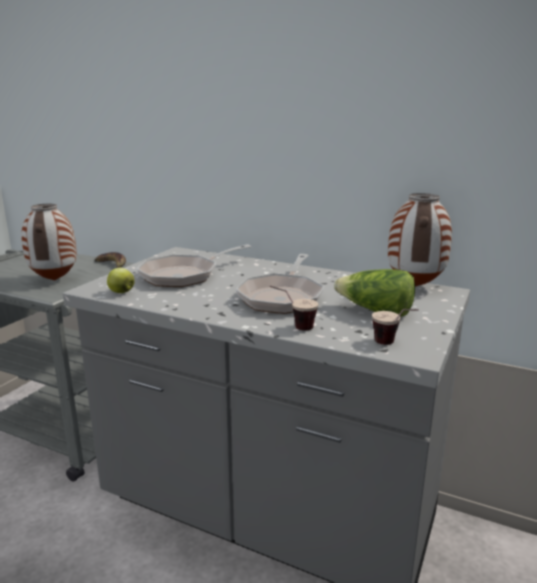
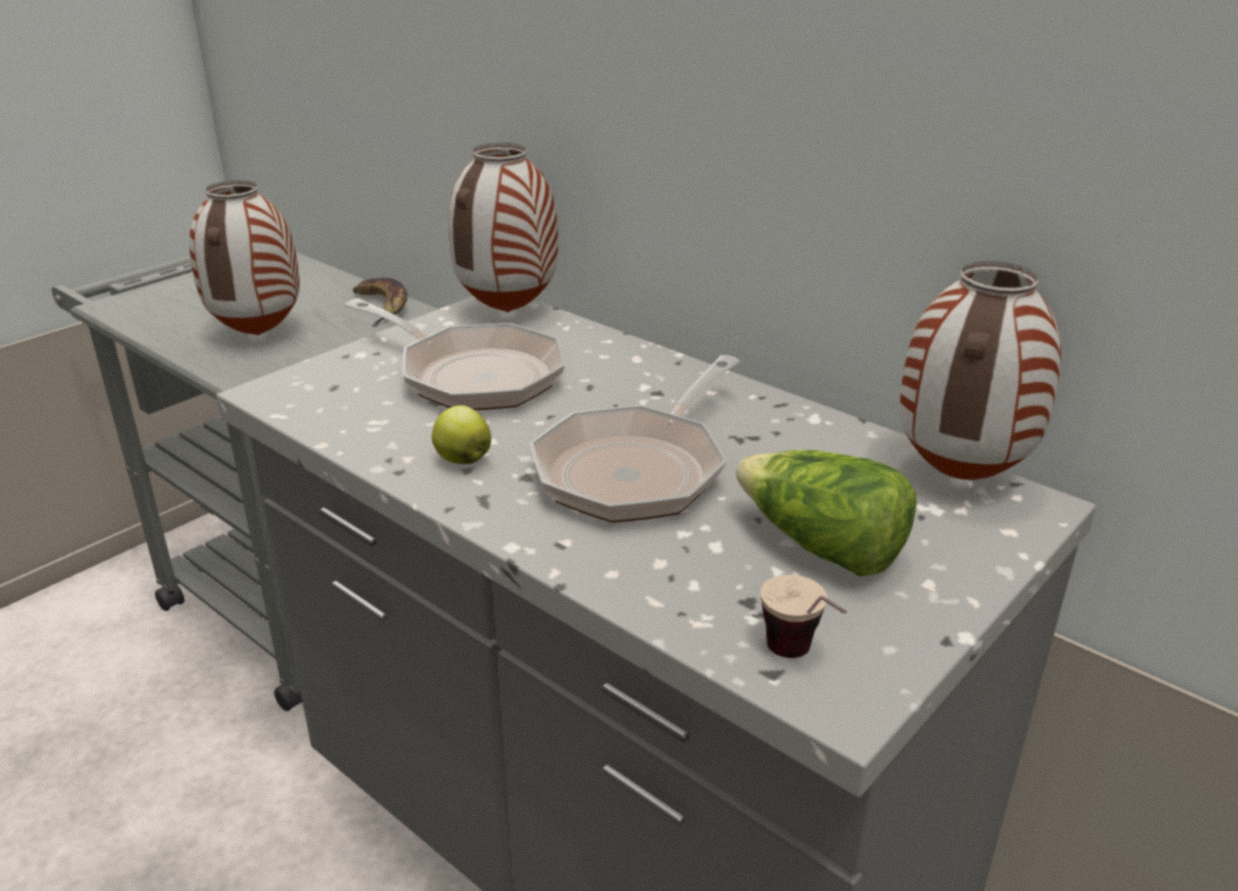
camera: 15 degrees right, 10 degrees up
(121, 292) = (322, 408): apple -> apple (462, 459)
(185, 275) = (471, 375): frying pan -> frying pan turned 120 degrees counterclockwise
(186, 254) = (507, 313): none -> vase
(293, 327) = (610, 566): cup -> none

